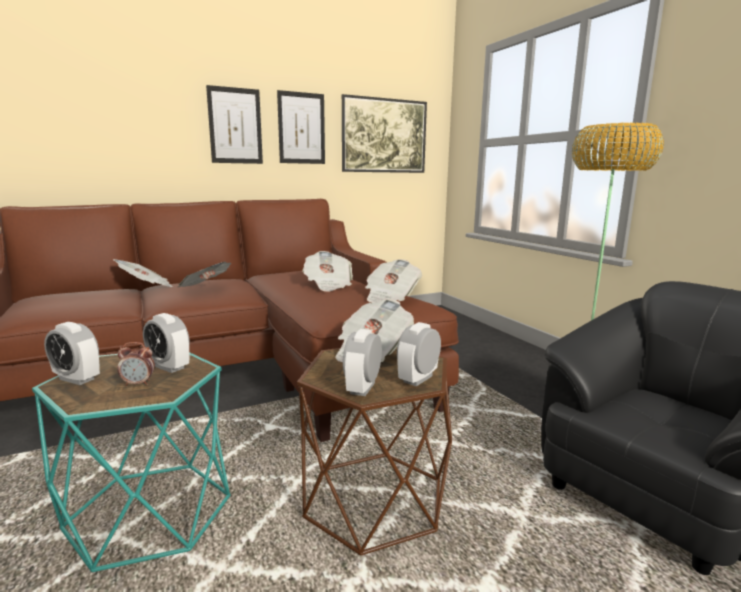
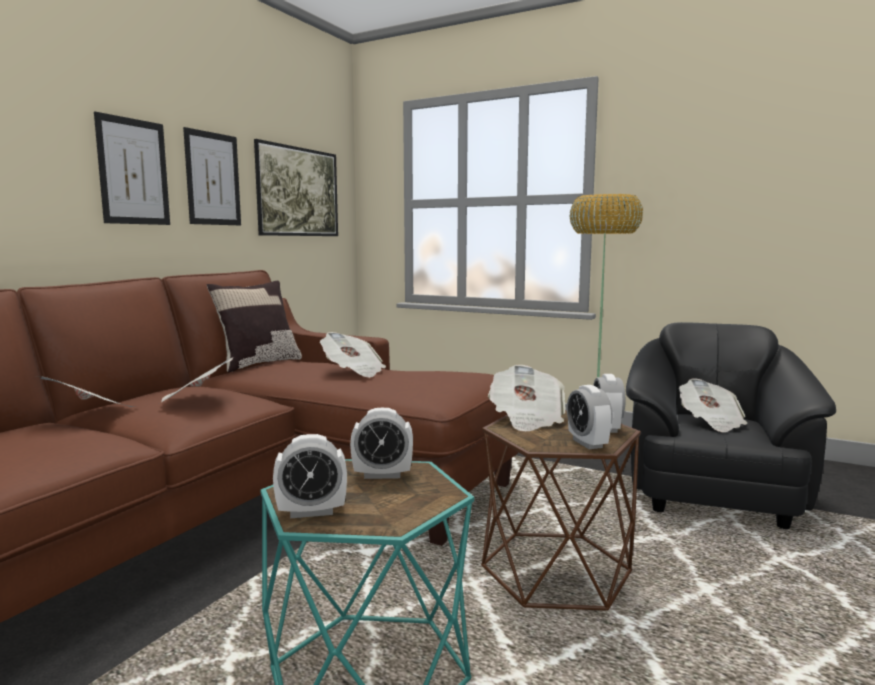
camera: 35 degrees left, 5 degrees down
(138, 383) = (394, 494): alarm clock -> none
(297, 270) = (258, 364): none -> pillow
(390, 297) = (446, 372): newspaper -> newspaper (711, 422)

